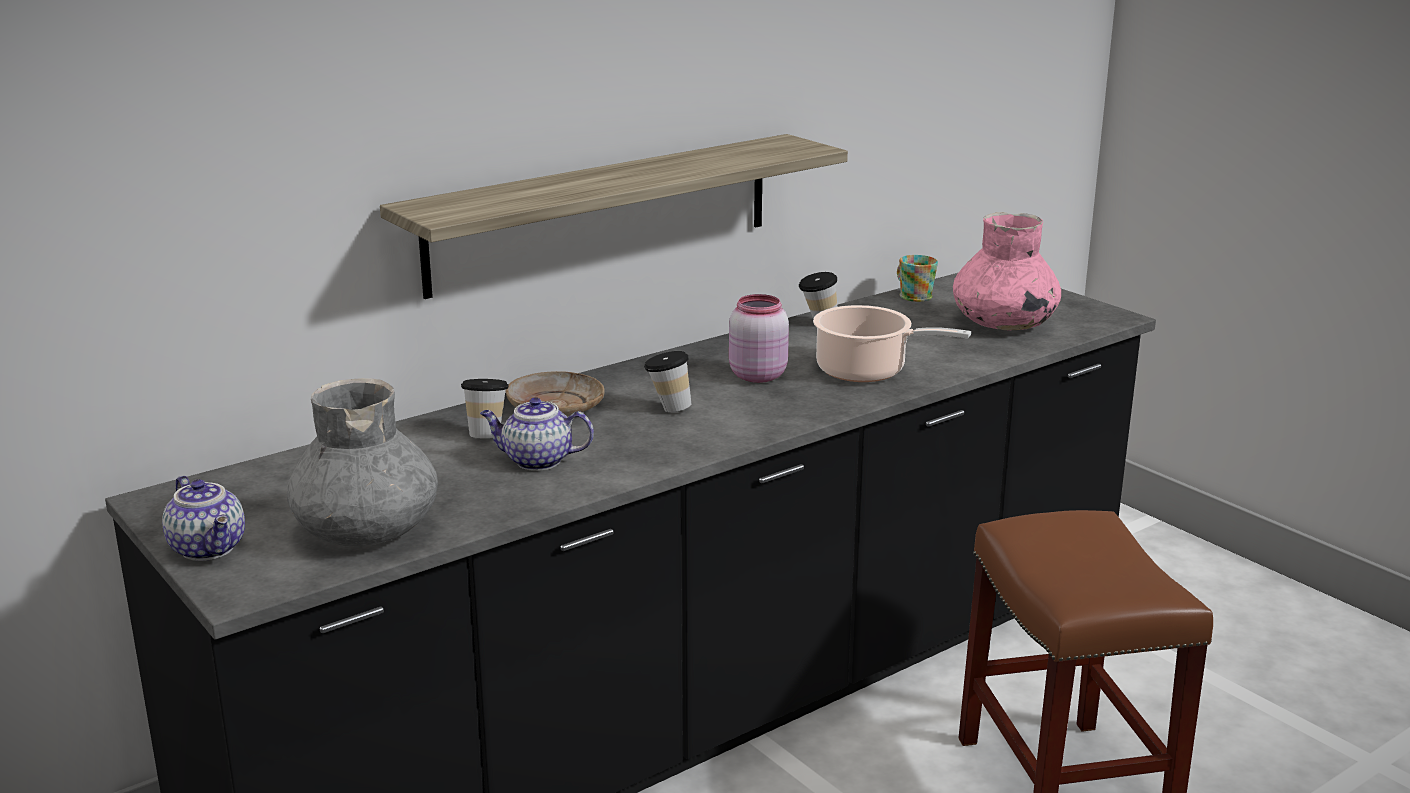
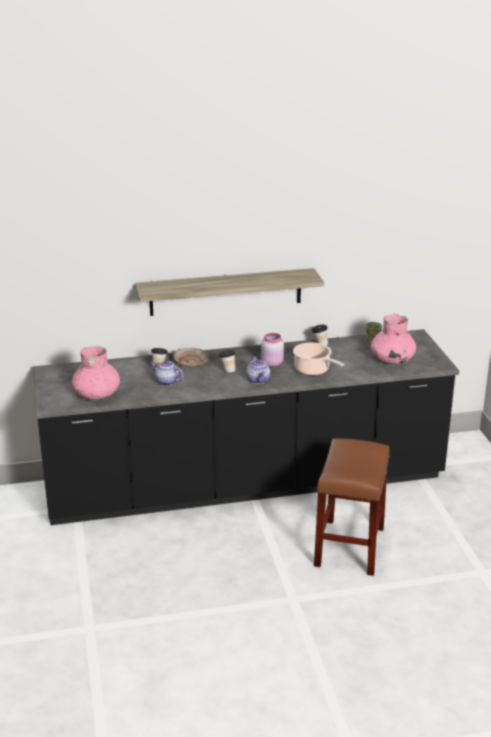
camera: 25 degrees right, 5 degrees up
(210, 548) = (50, 390): teapot -> teapot (258, 380)
(368, 530) = (97, 394): grey vase -> pink vase

